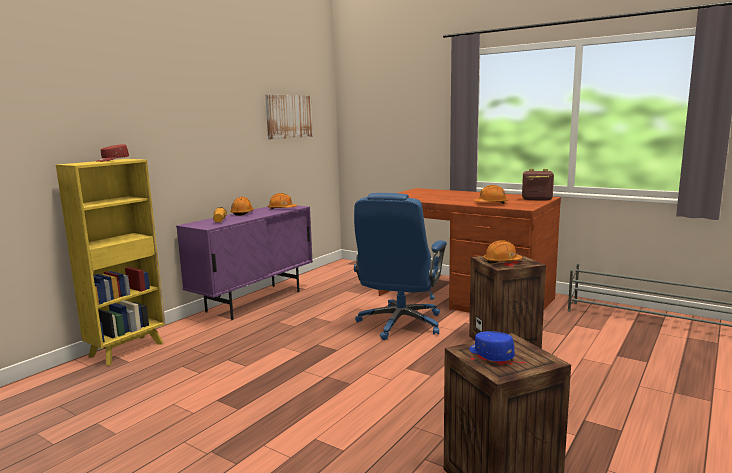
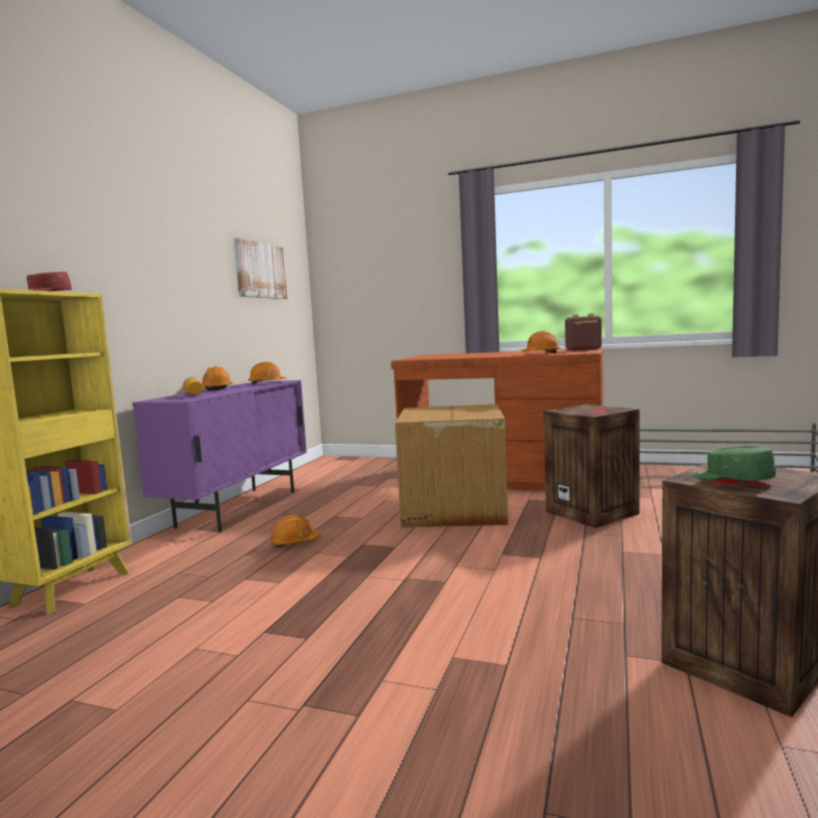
camera: 15 degrees left, 5 degrees down
(400, 324) = (452, 510): blue office chair -> cardboard box
(490, 355) = (732, 479): blue cap -> green cap
(502, 261) = (586, 410): orange hard hat -> orange hard hat (295, 542)

